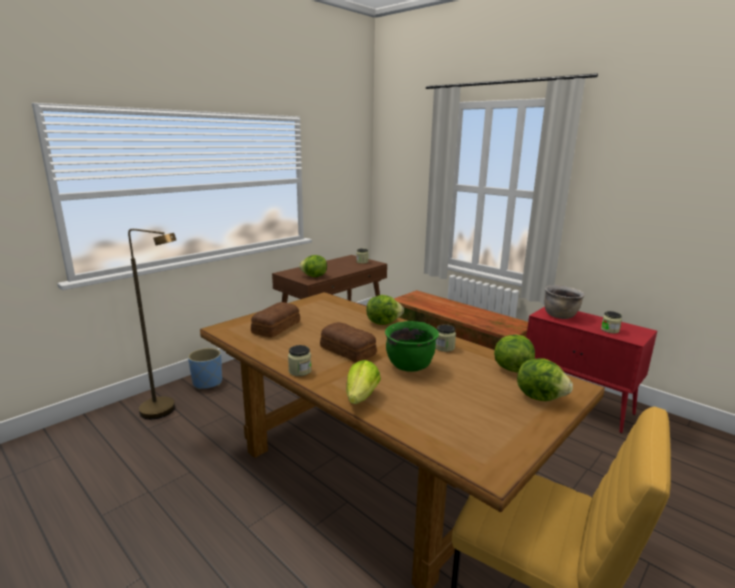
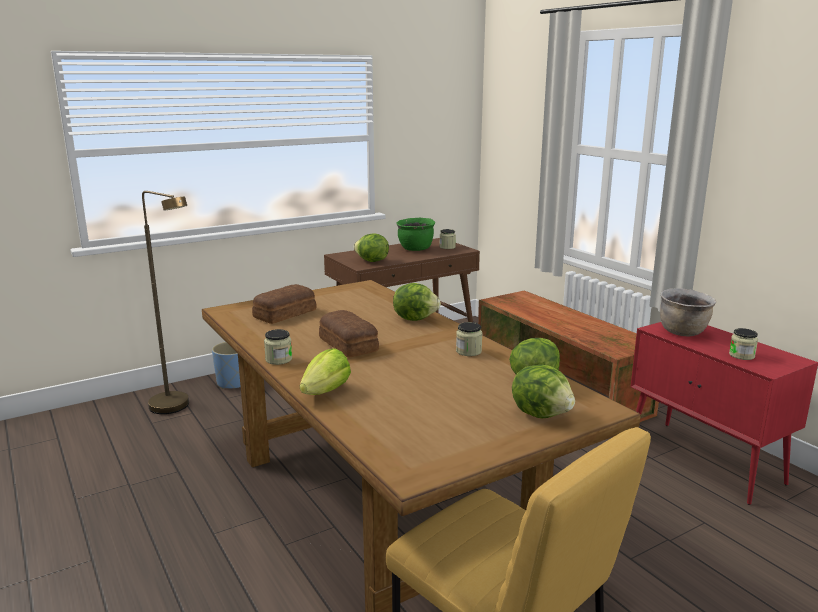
camera: 15 degrees right, 0 degrees up
(410, 366) = (408, 367): green cooking pot -> green cooking pot (415, 249)

